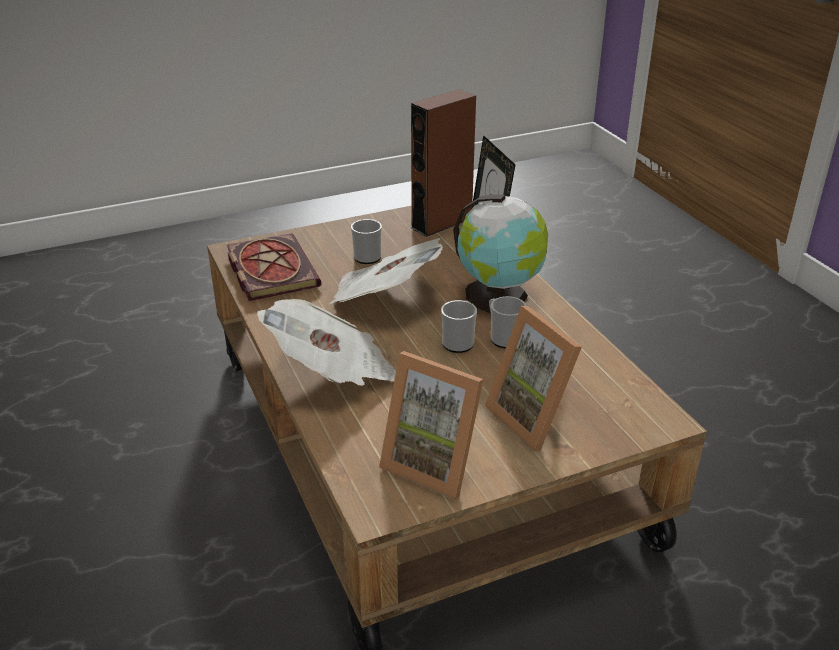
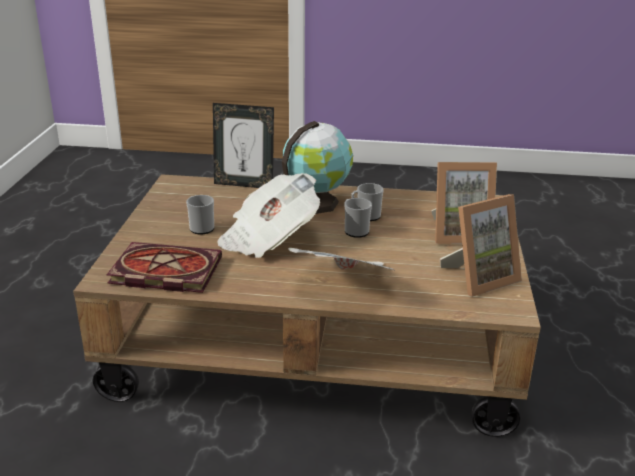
camera: 60 degrees left, 5 degrees down
(441, 223) = (192, 189): brown speaker -> none

